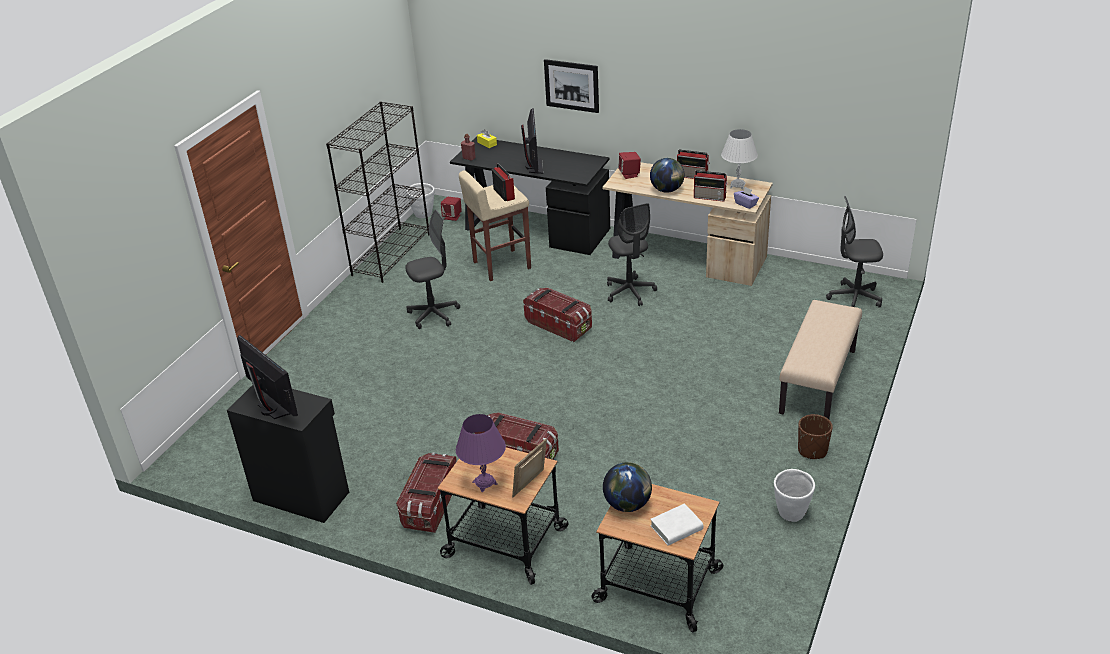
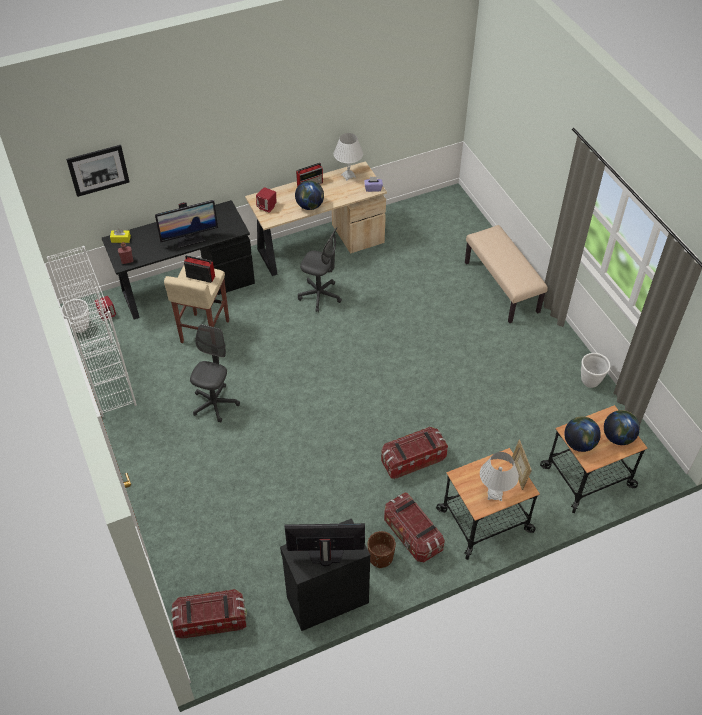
camera: 50 degrees left, 15 degrees up
(391, 254) = (106, 377): black bookcase -> white bookcase
(485, 483) = (494, 494): purple table lamp -> white table lamp
(534, 167) = (190, 239): monitor -> monitor turned 120 degrees clockwise
(559, 325) = (310, 352): storage box -> storage box (210, 620)
(571, 85) = (190, 158): picture -> picture (98, 170)
(676, 528) = (618, 437): white book -> globe
(710, 197) = (345, 195): radio -> none
(812, 450) = (552, 334): brown planter -> brown planter (380, 557)
(854, 298) = (450, 215): grey office chair -> none

